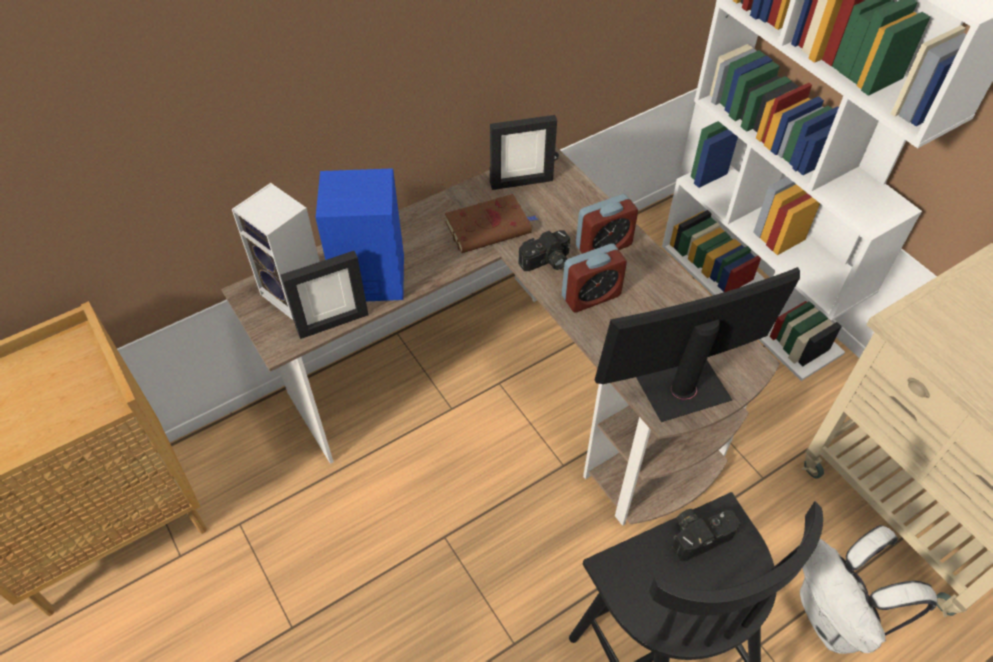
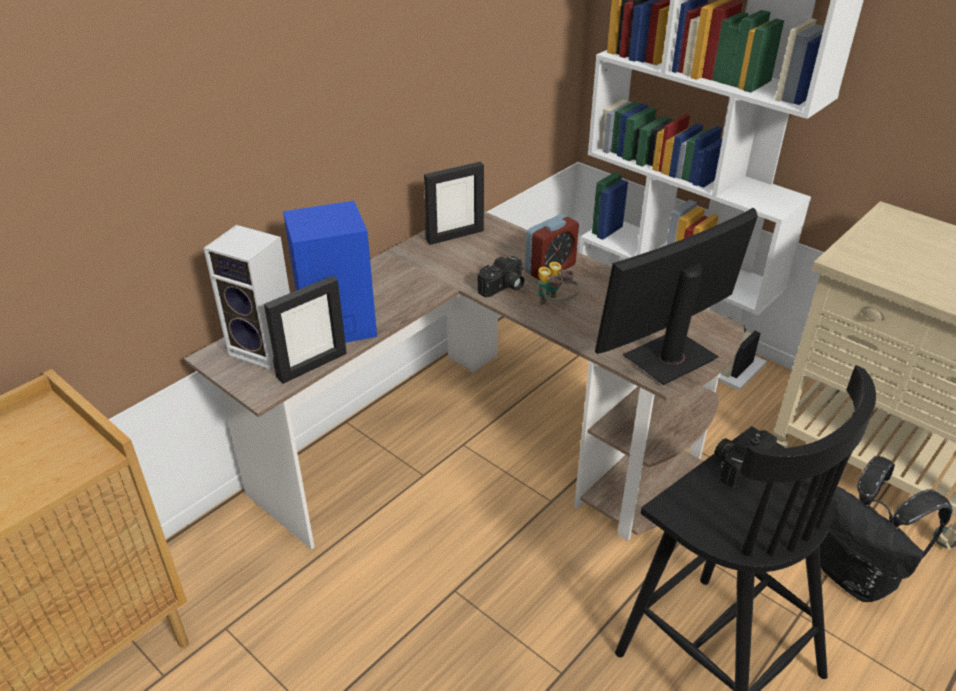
camera: 15 degrees left, 15 degrees down
(490, 227) = (439, 271): brown book -> none
(591, 296) = (555, 305): alarm clock -> binoculars
(834, 619) = (856, 576): white backpack -> black backpack

